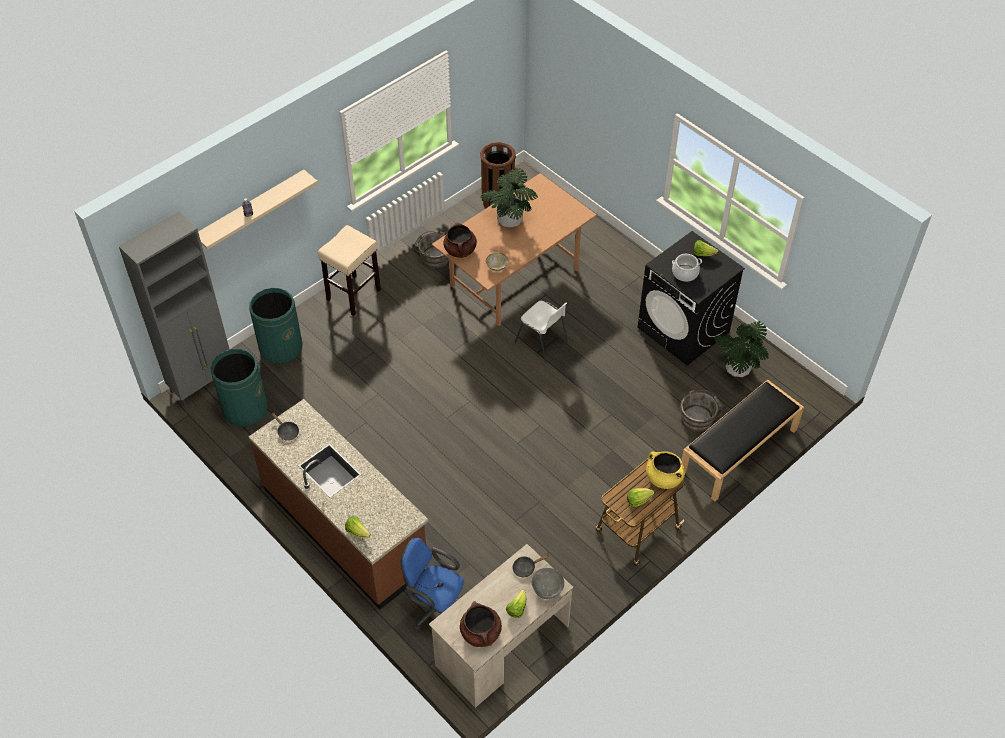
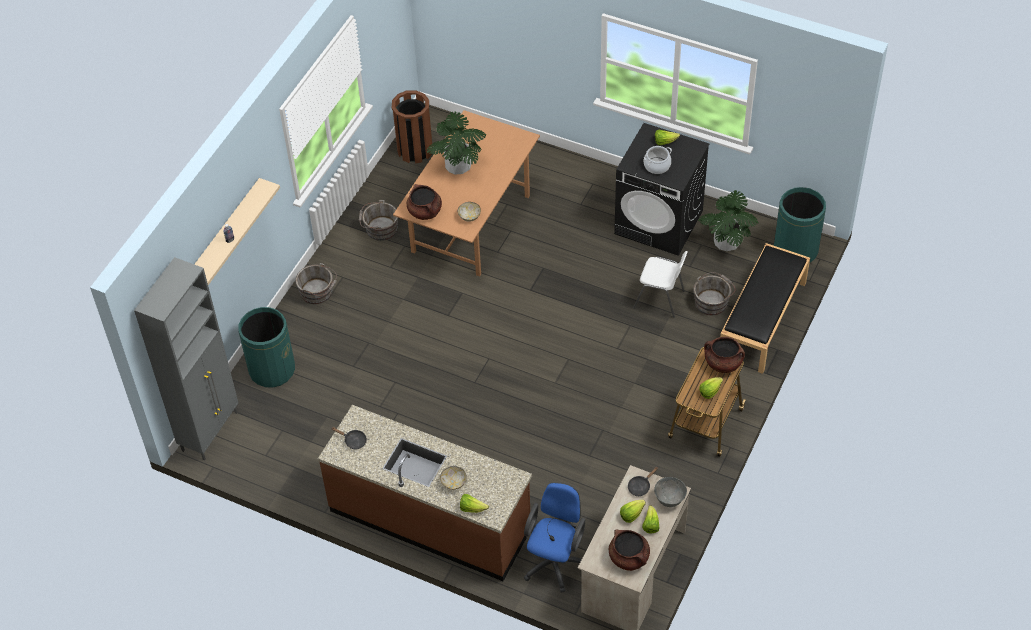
camera: 20 degrees left, 0 degrees up
(245, 409) = (268, 442): green trash can -> green trash can (795, 250)
(353, 502) = (453, 483): none -> bowl
(354, 294) = (318, 292): beige stool -> grey bucket
(436, 608) = (555, 560): blue office chair -> blue office chair turned 105 degrees clockwise
(504, 592) = (631, 514): none -> lettuce
(542, 343) = (530, 279): white chair -> white chair (660, 299)
(663, 478) = (723, 363): yellow cooking pot -> brown cooking pot

